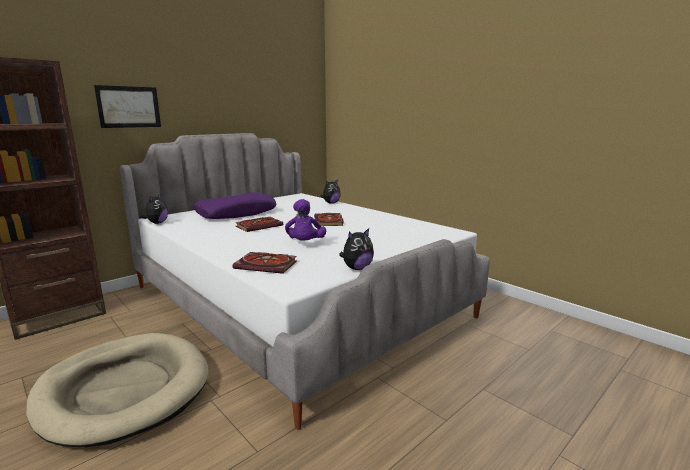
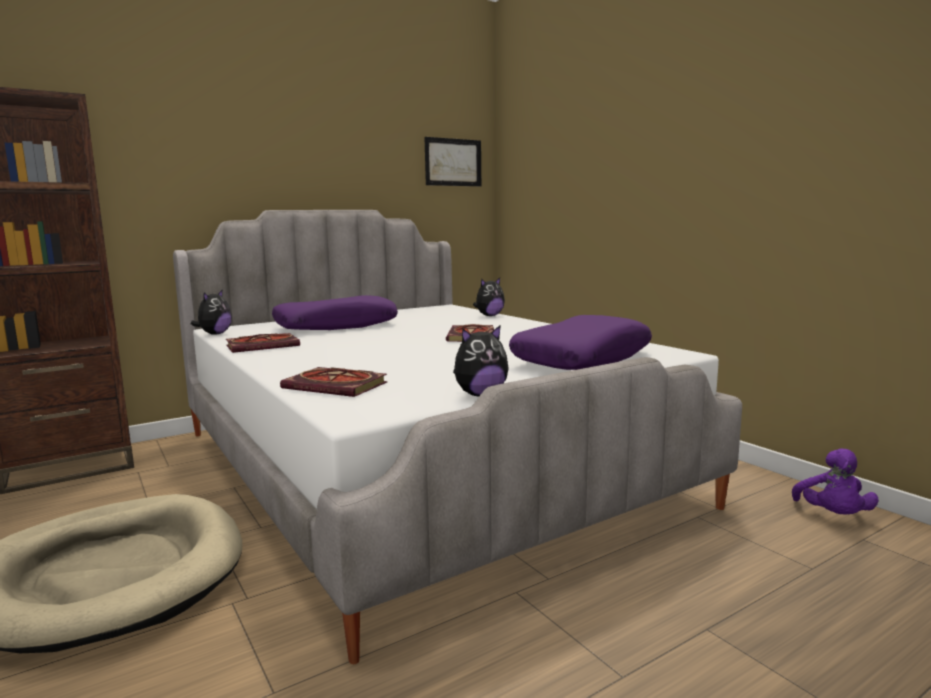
camera: 10 degrees right, 5 degrees down
(129, 107) = (192, 167): picture -> picture (453, 162)
(259, 226) = (360, 340): book -> book (264, 346)
(305, 244) = (416, 362): purple plush toy -> purple plush toy (832, 516)
(403, 238) = (582, 359): none -> purple pillow

